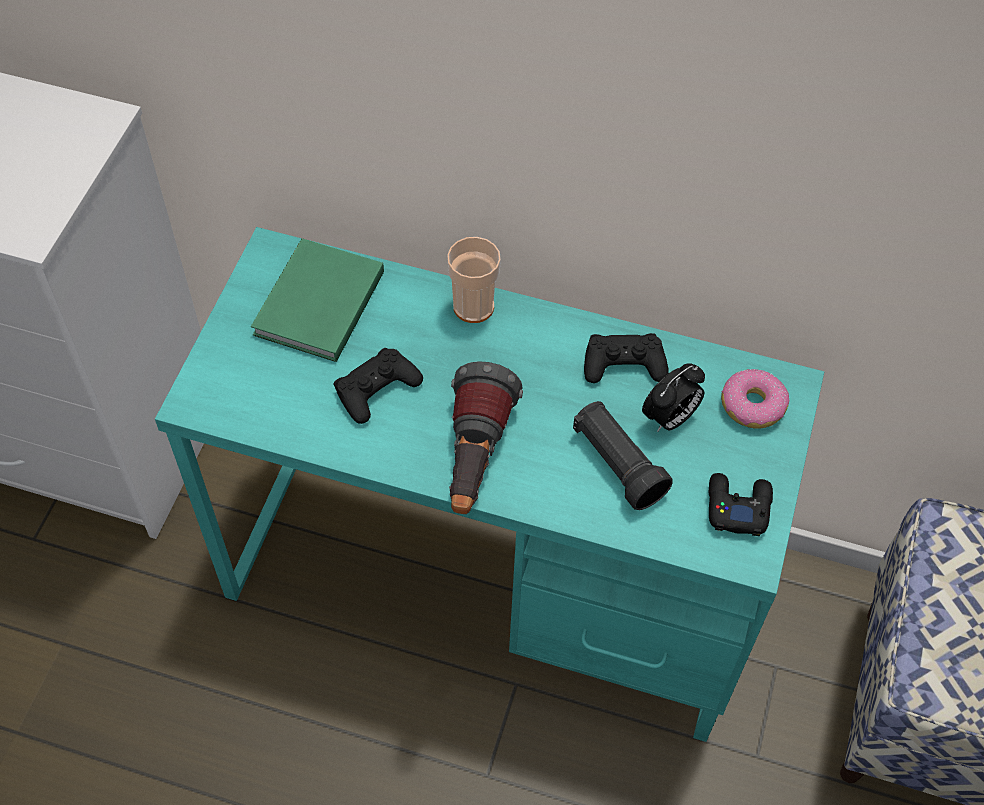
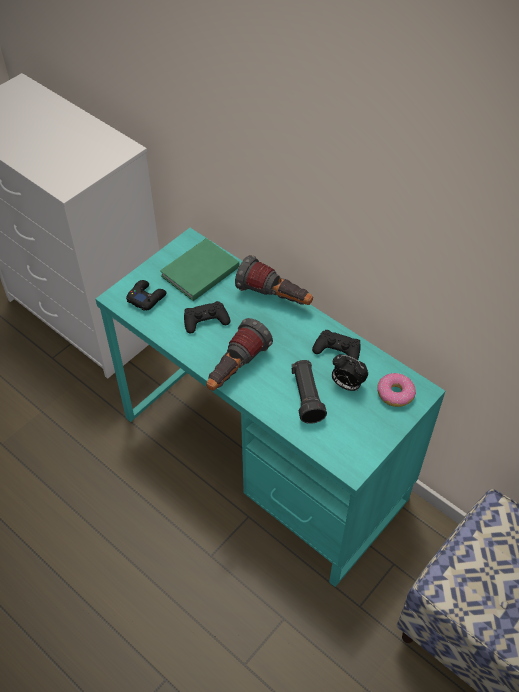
camera: 25 degrees right, 5 degrees down
(473, 306) = (275, 297): cup -> flashlight
(670, 418) = (346, 385): alarm clock -> alarm clock turned 45 degrees clockwise
(737, 506) = (358, 440): black game controller -> black game controller (146, 298)

